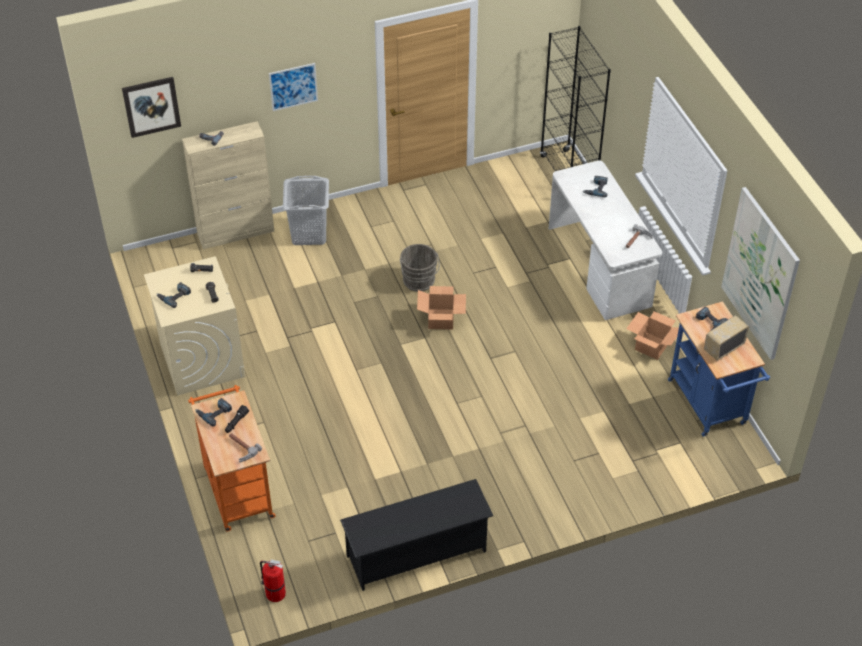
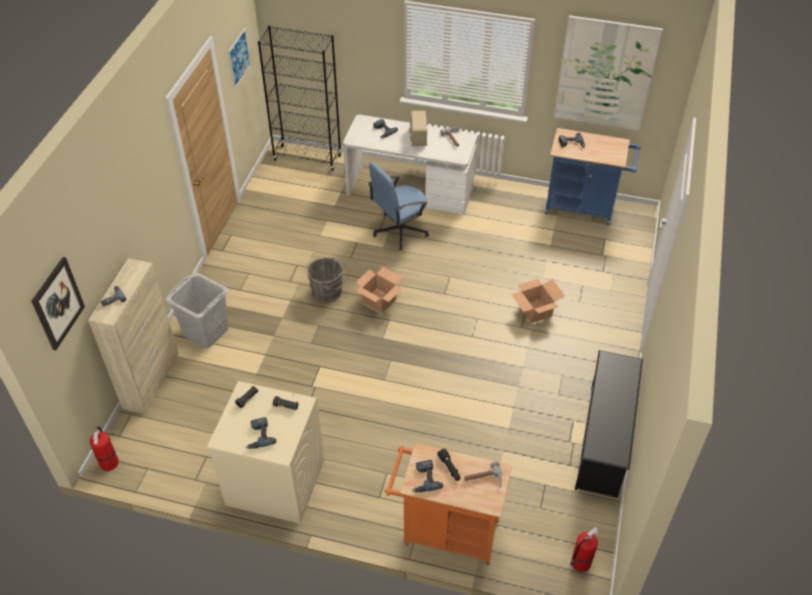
camera: 55 degrees left, 0 degrees up
(146, 257) = (109, 462): none -> fire extinguisher
(293, 86) = (138, 203): picture -> picture (239, 58)
(539, 287) = (399, 230): none -> blue office chair
(652, 346) = (508, 206): cardboard box -> cardboard box (536, 311)
(723, 347) = (600, 149): radio -> radio (418, 138)

